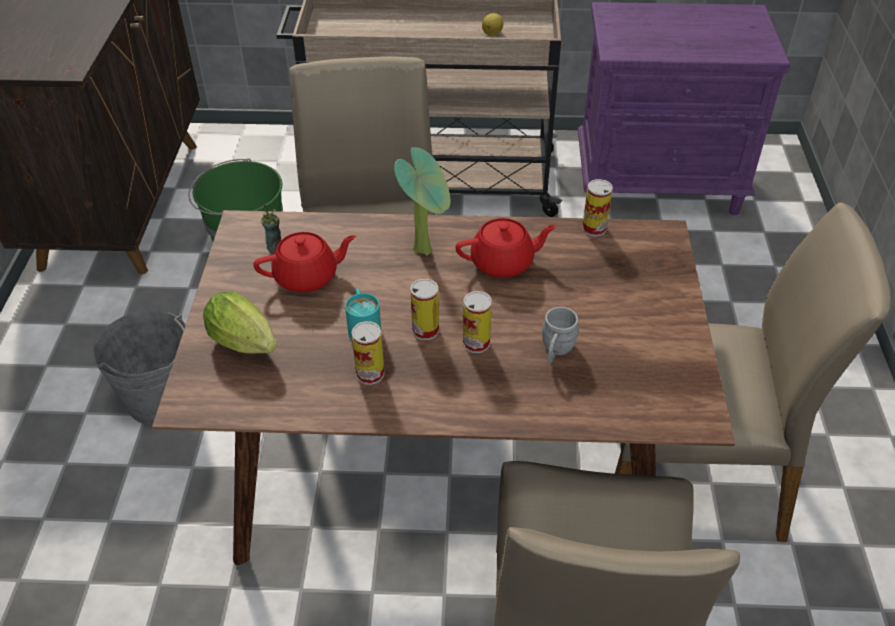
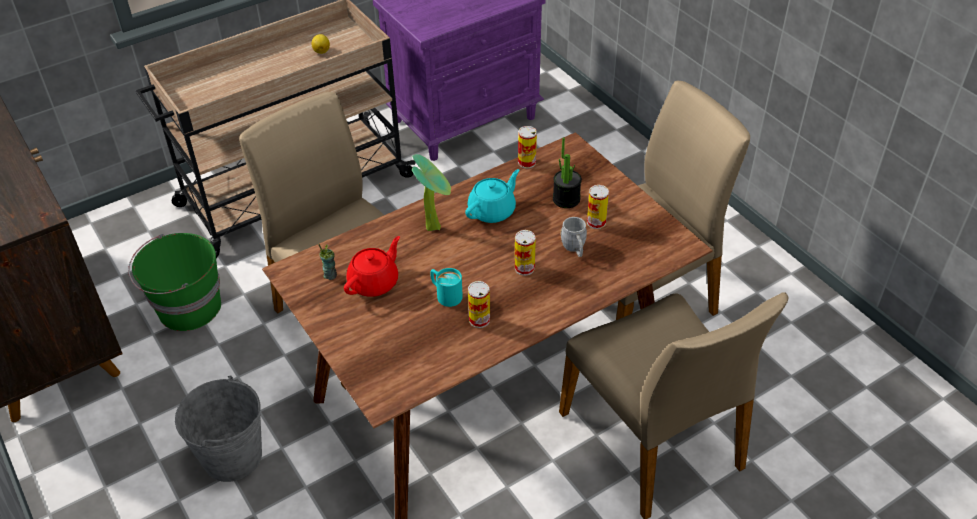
camera: 35 degrees left, 0 degrees up
(247, 344) = (381, 345): lettuce -> none
(425, 330) = (486, 276): can -> can (596, 222)
(503, 263) = (492, 211): red teapot -> turquoise teapot
(601, 290) = (566, 199): none -> potted plant

